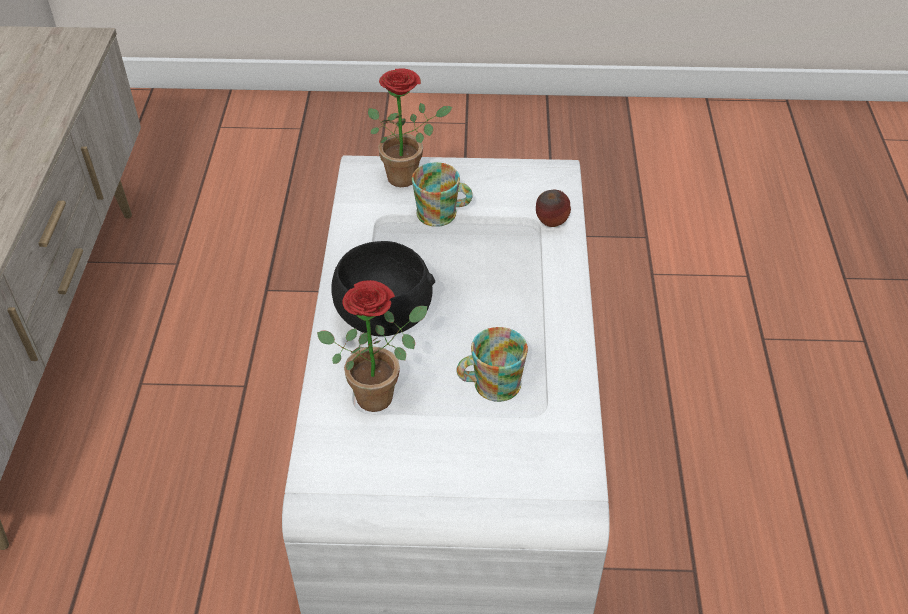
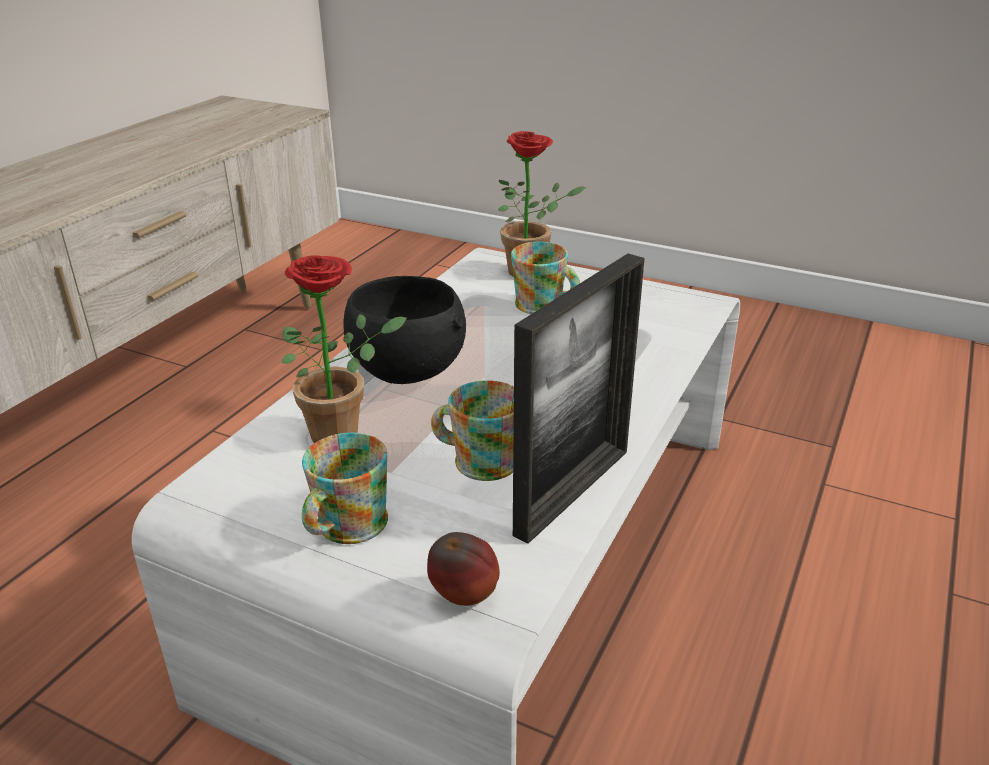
camera: 25 degrees right, 15 degrees down
(441, 472) = (345, 527): none -> mug
(551, 224) = (665, 339): apple -> apple (464, 598)
(568, 388) = (573, 491): none -> picture frame

